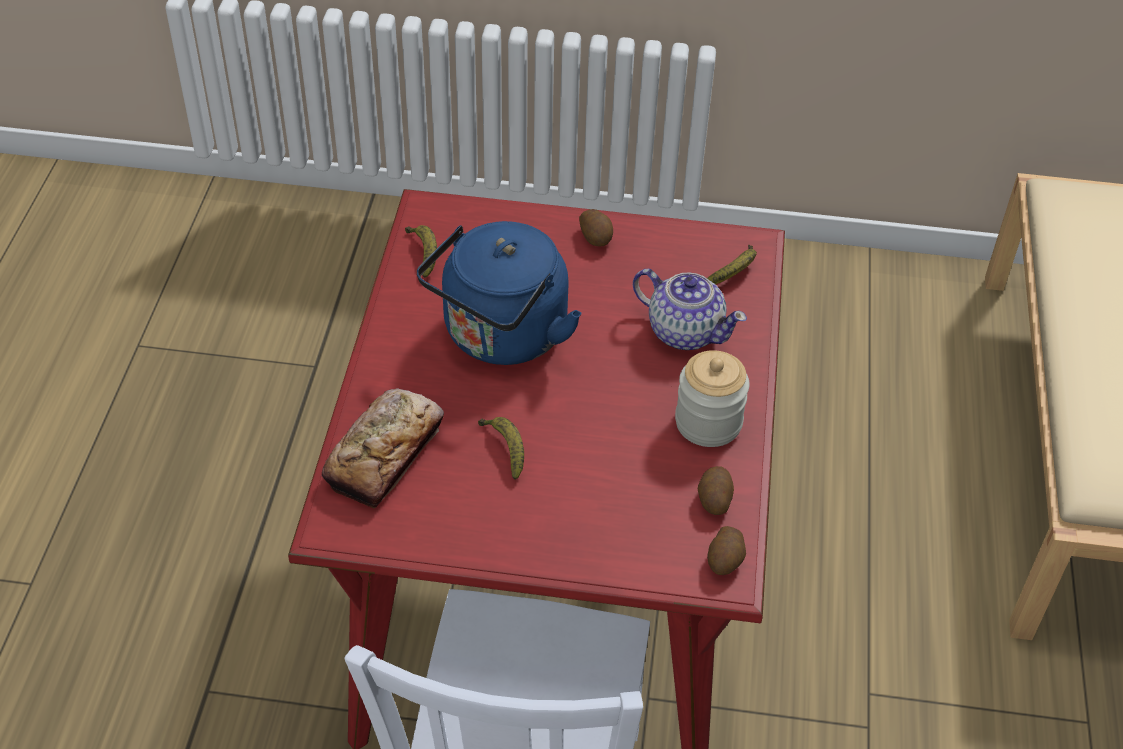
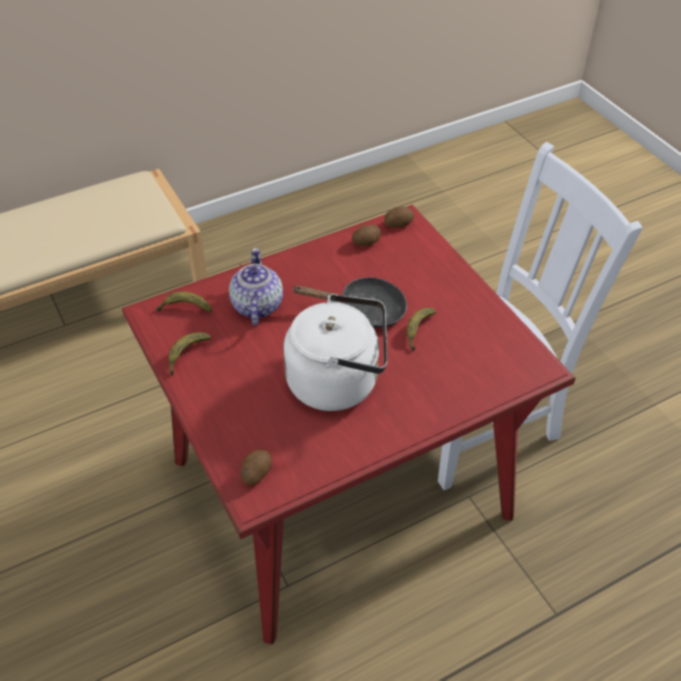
camera: 125 degrees left, 0 degrees up
(384, 454) = (476, 377): bread -> none
(424, 254) = (301, 468): banana -> banana (186, 355)
(501, 337) = (339, 381): blue kettle -> white kettle
(587, 422) = (365, 310): none -> black frying pan
(596, 237) = (205, 387): potato -> potato (256, 473)
(708, 422) = (318, 266): jar -> none

